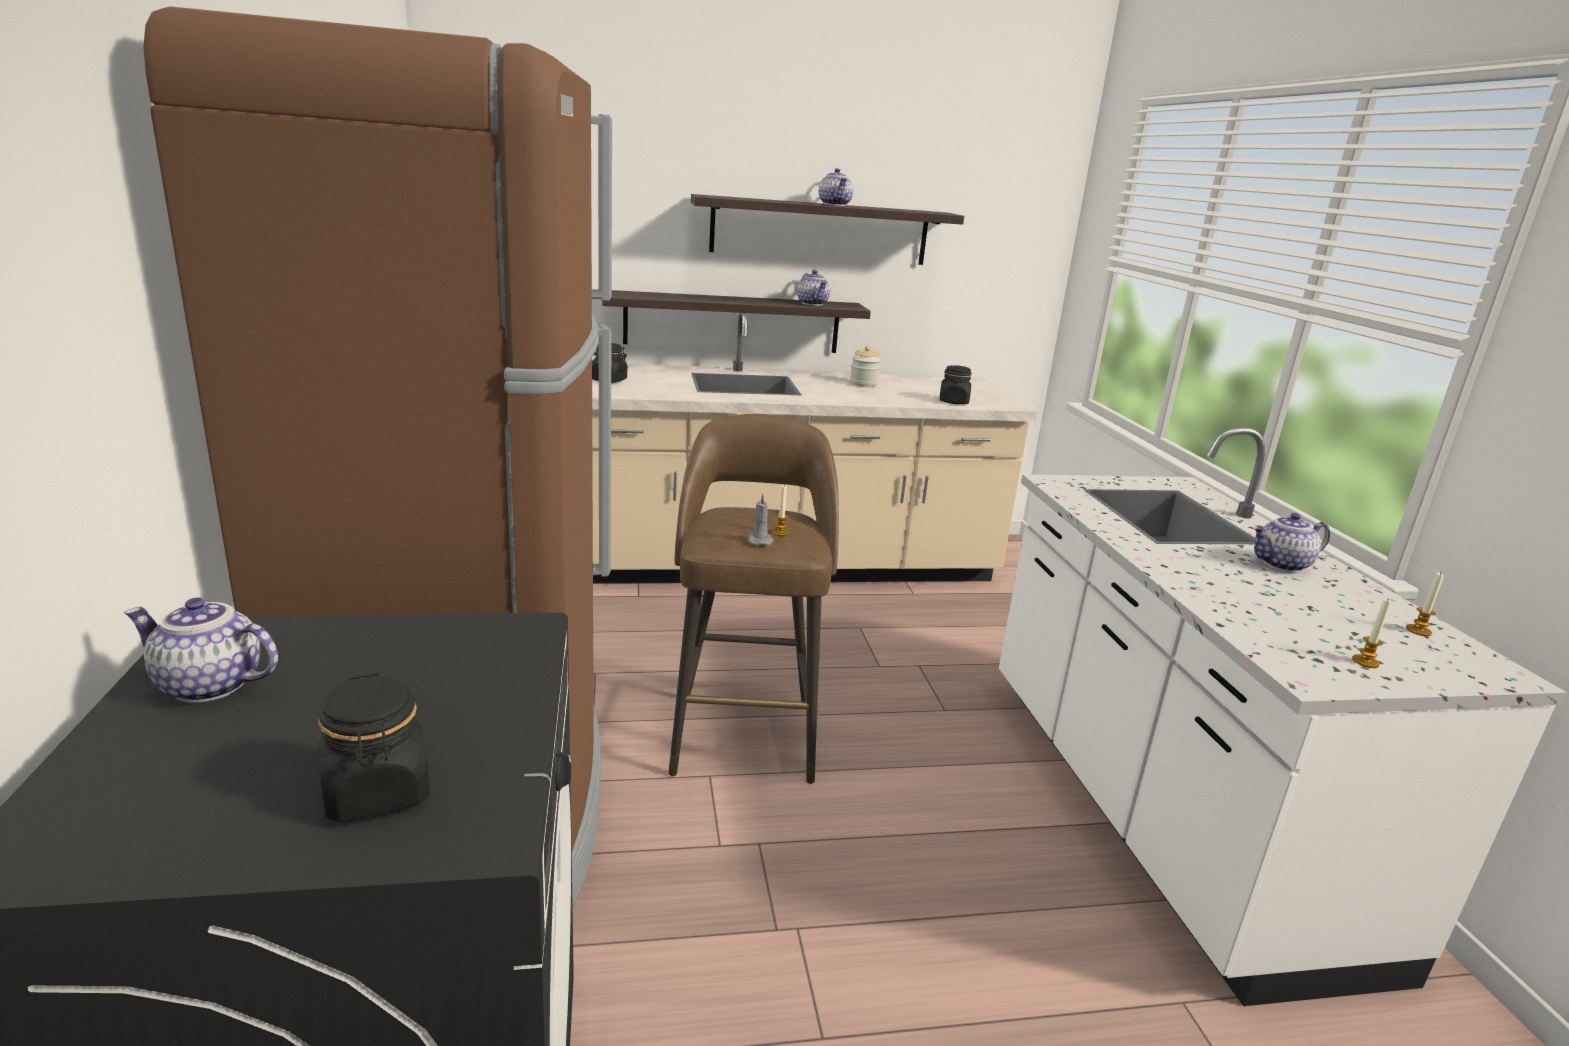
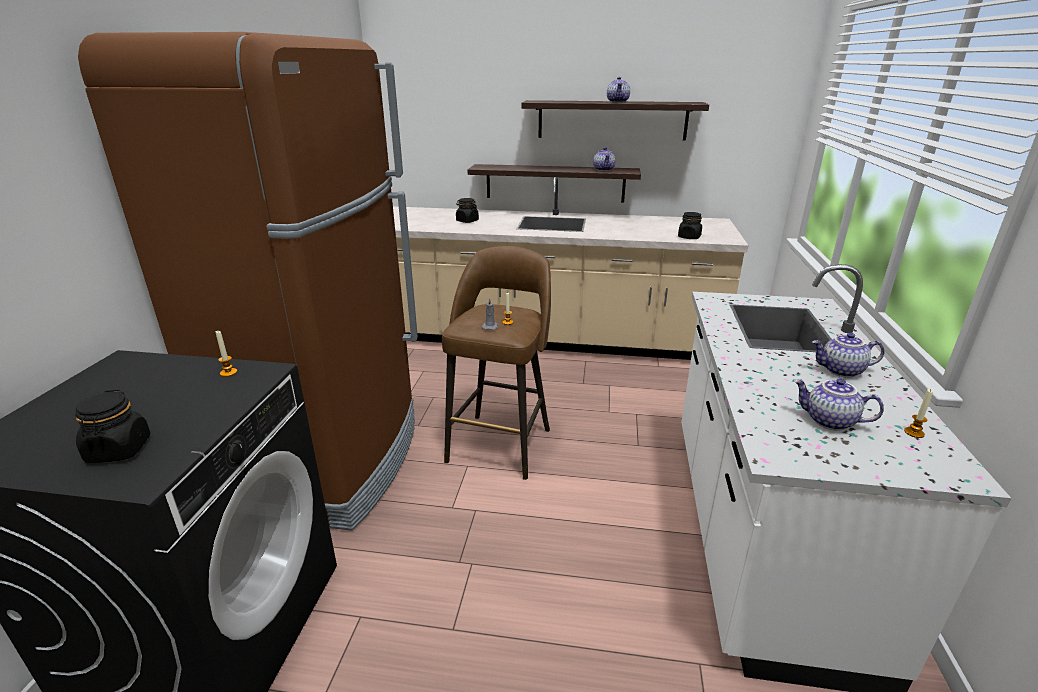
camera: 20 degrees right, 5 degrees up
(207, 686) = (97, 386): teapot -> teapot (829, 421)
(863, 384) = (634, 224): jar -> none
(1365, 662) = (837, 451): candle -> candle (228, 373)

